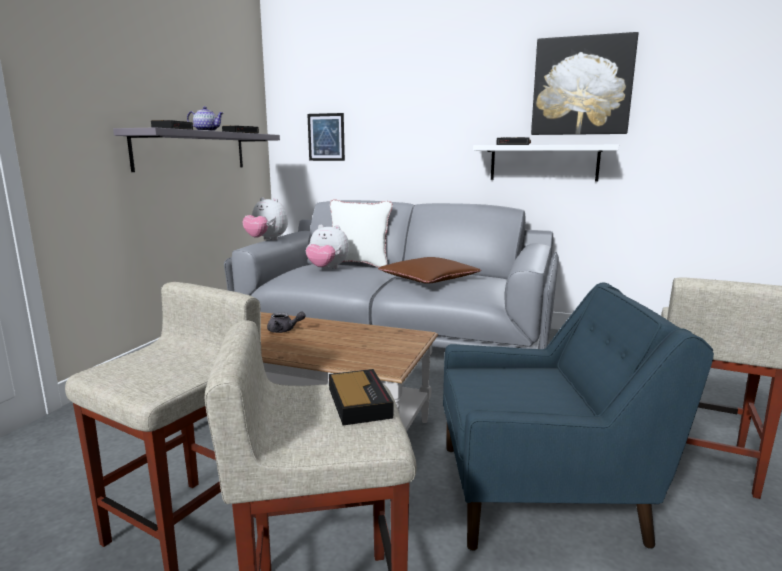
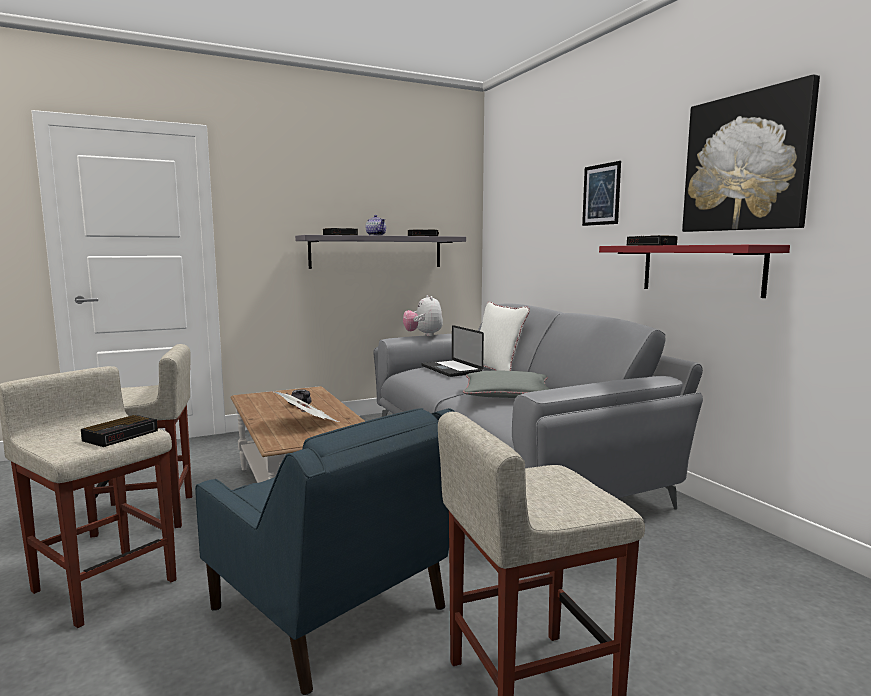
camera: 45 degrees right, 5 degrees down
(326, 137) = (516, 237): picture -> picture (601, 194)
(327, 269) = (451, 369): plush toy -> laptop
(350, 343) = (307, 423): none -> newspaper
(428, 278) = (507, 394): brown pillow -> grey pillow
(543, 163) = (700, 269): white shelf -> red shelf

